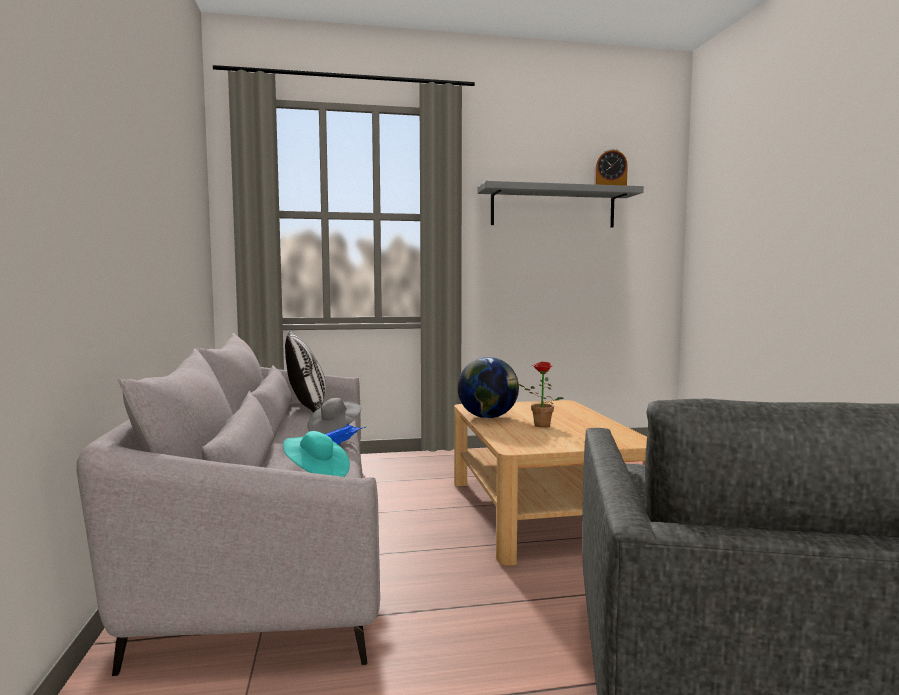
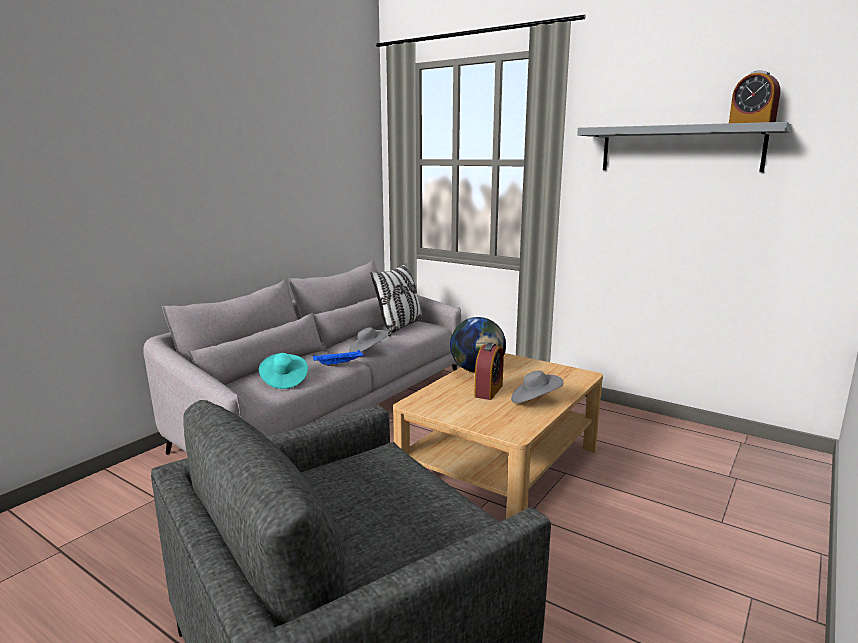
camera: 45 degrees right, 10 degrees up
(539, 426) = (488, 391): potted plant -> alarm clock
(586, 422) = (535, 401): none -> grey hat

